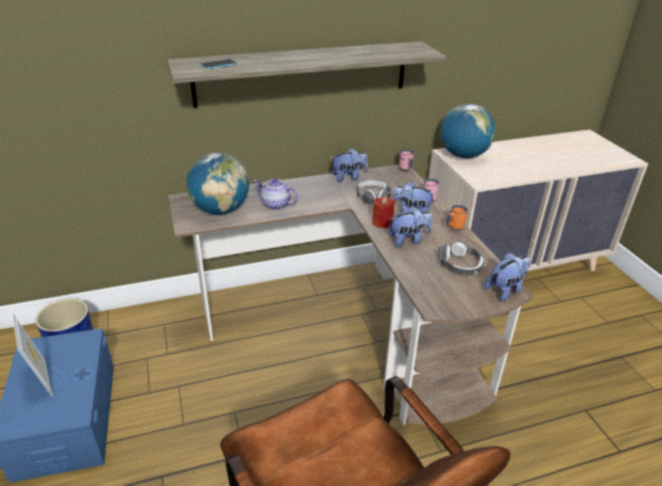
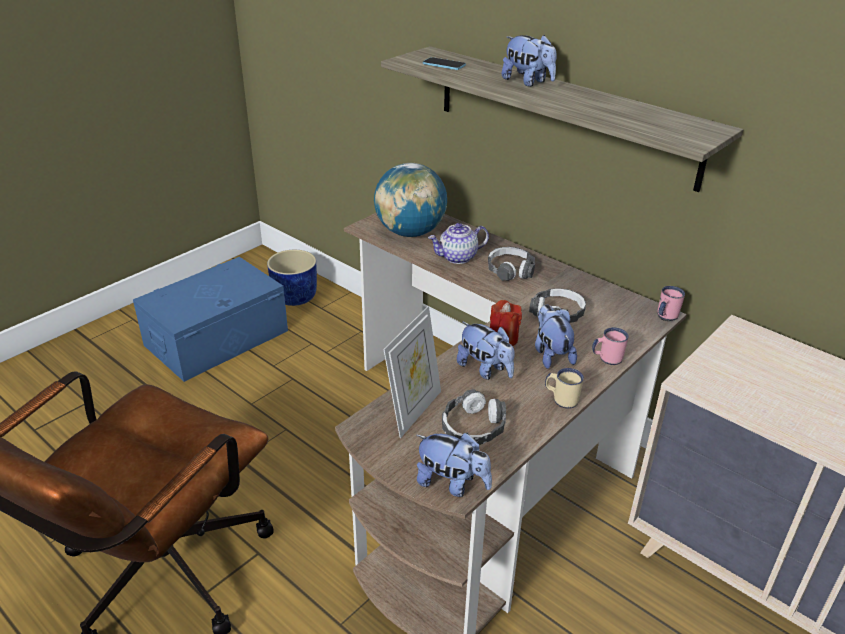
camera: 60 degrees right, 0 degrees up
(42, 379) = (206, 288): picture frame -> picture frame (414, 411)
(275, 204) = (457, 257): teapot -> teapot turned 105 degrees counterclockwise
(311, 193) = (510, 270): none -> headphones
(348, 177) = (580, 282): plush toy -> plush toy (528, 82)
(454, 227) = (561, 399): orange mug -> beige mug
(463, 156) = (754, 347): globe -> none

